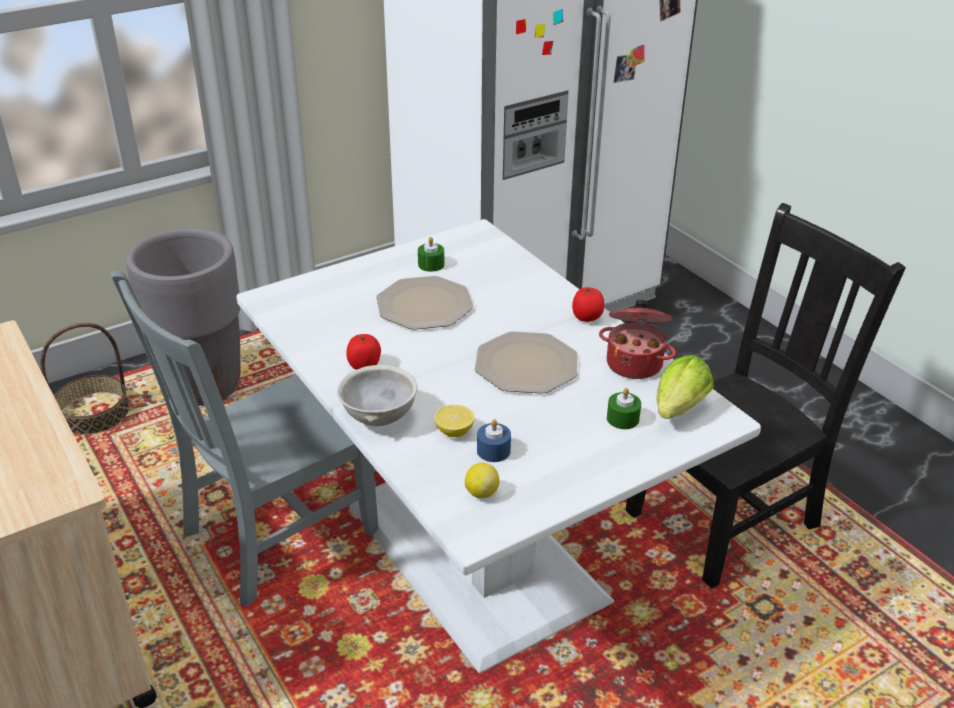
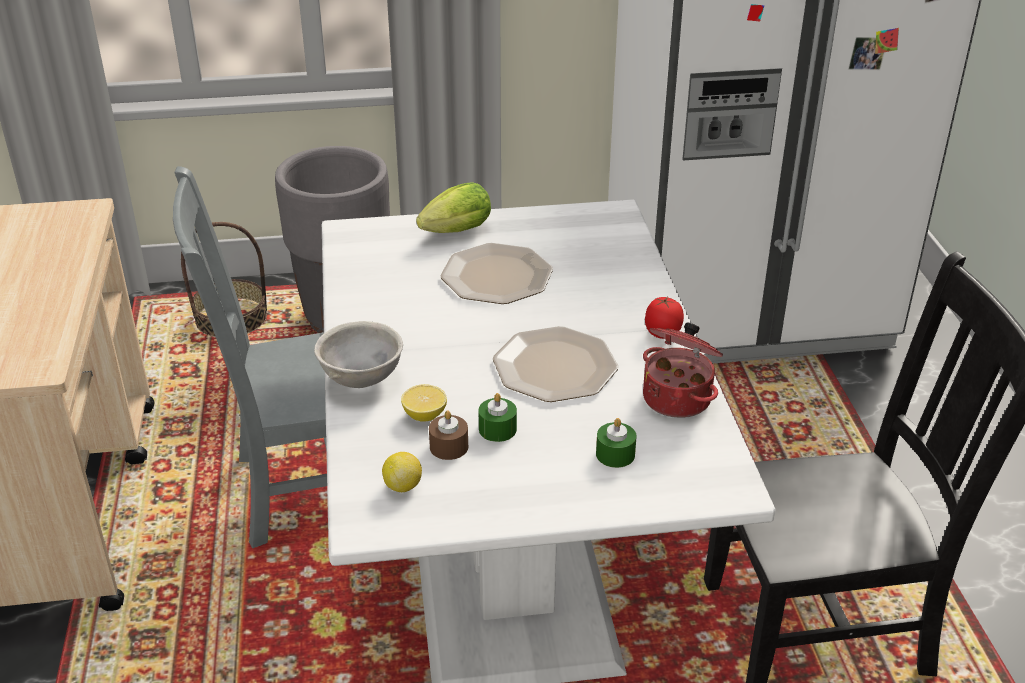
camera: 25 degrees right, 0 degrees up
(365, 366) = (387, 324): tomato -> none
(431, 264) = (537, 235): green candle -> green candle (497, 429)
(493, 450) = (449, 447): blue candle -> brown candle
(677, 411) = (685, 464): lettuce -> lettuce (453, 233)

